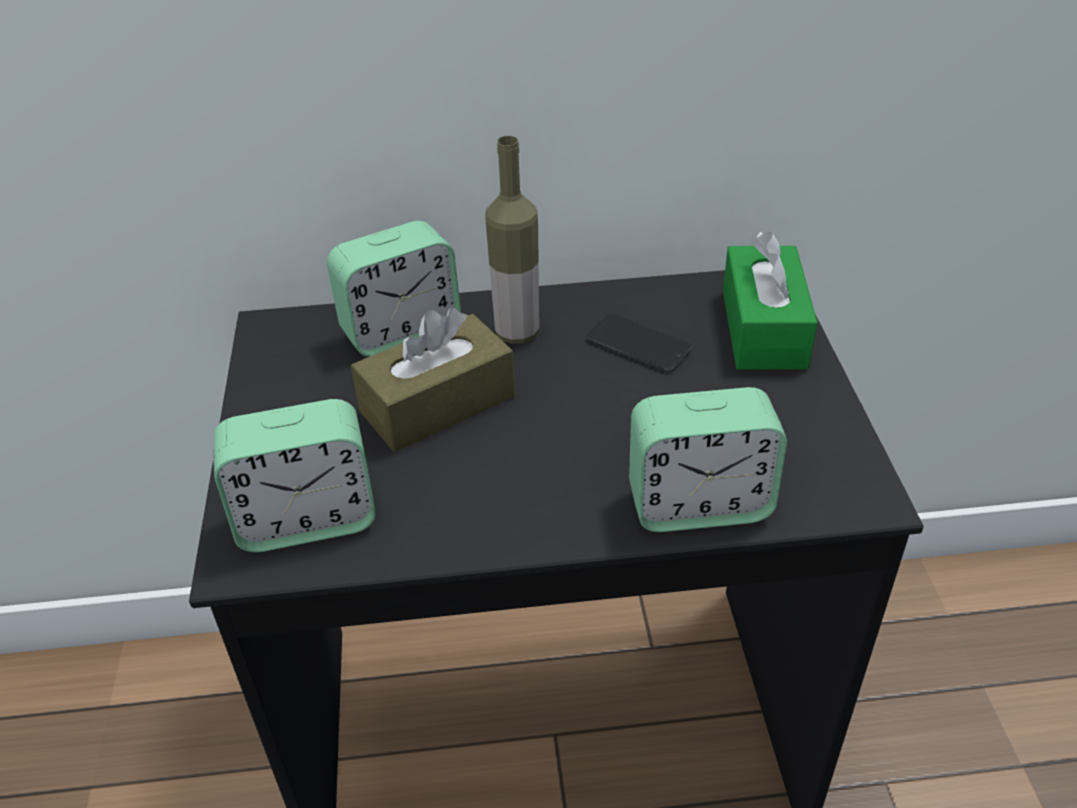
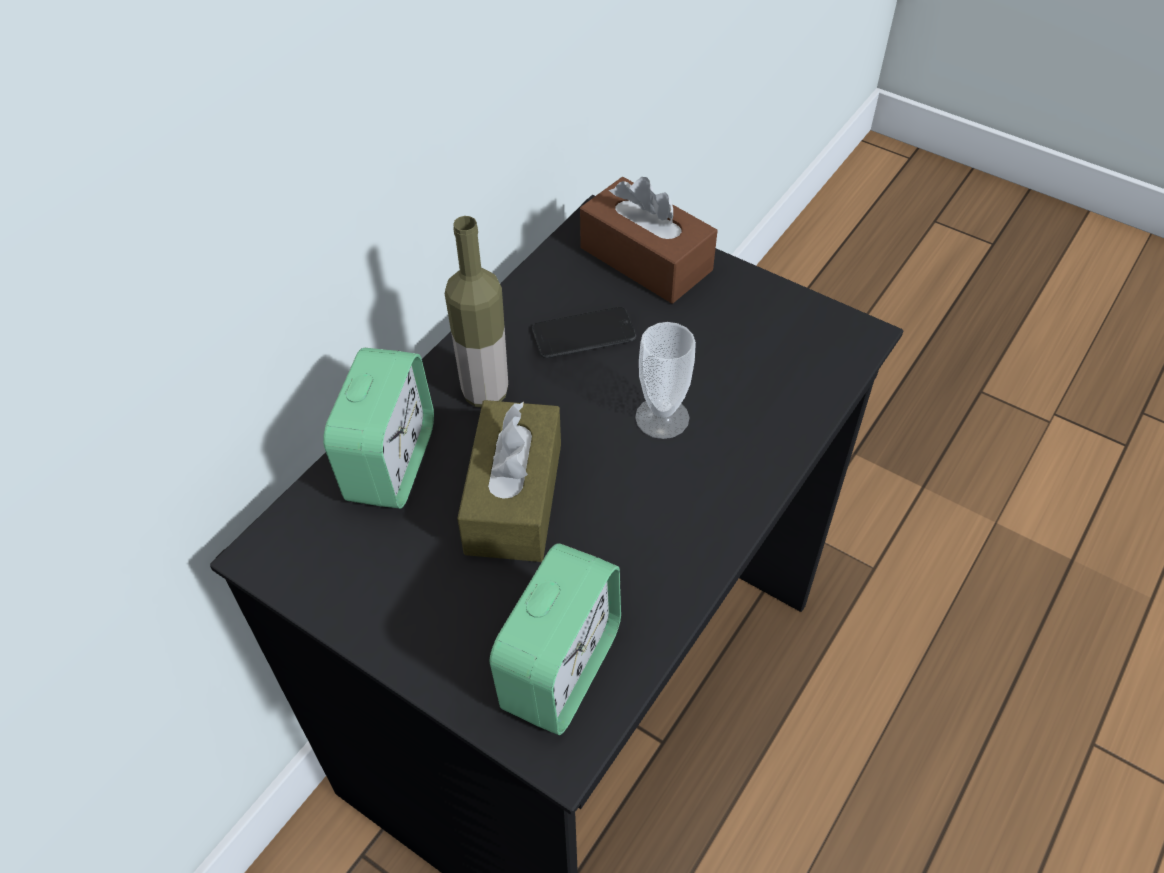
camera: 50 degrees left, 10 degrees up
(609, 433) = (662, 418): none -> cup
(699, 504) = (782, 420): alarm clock -> none
(763, 329) = (646, 259): green tissue box -> brown tissue box

